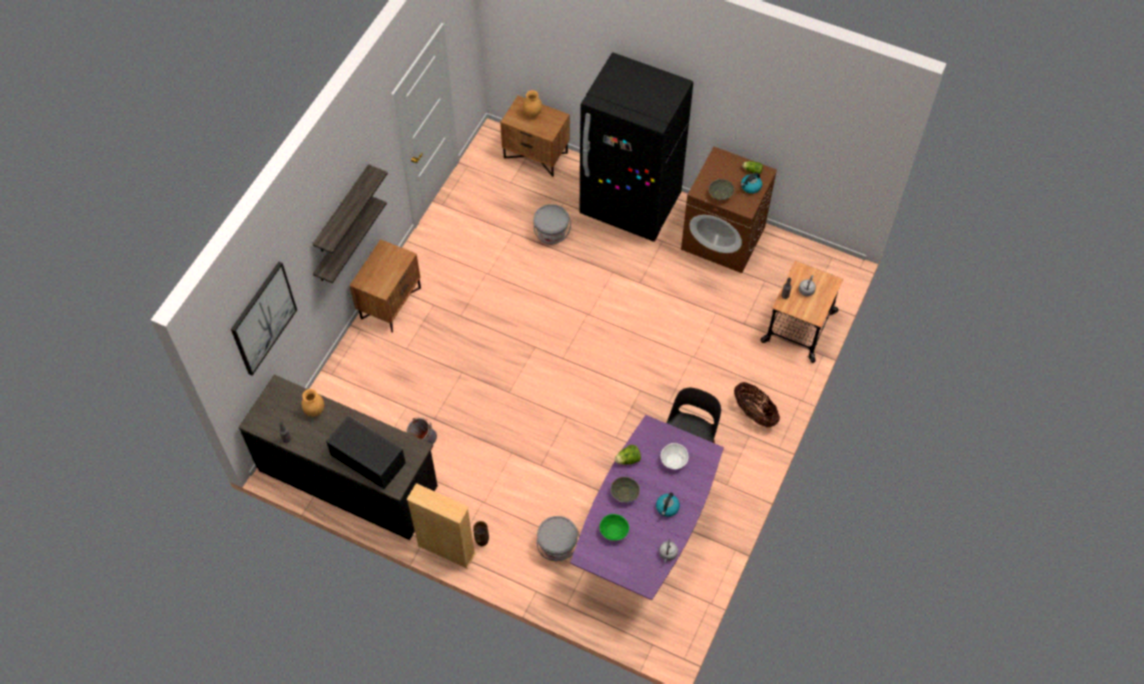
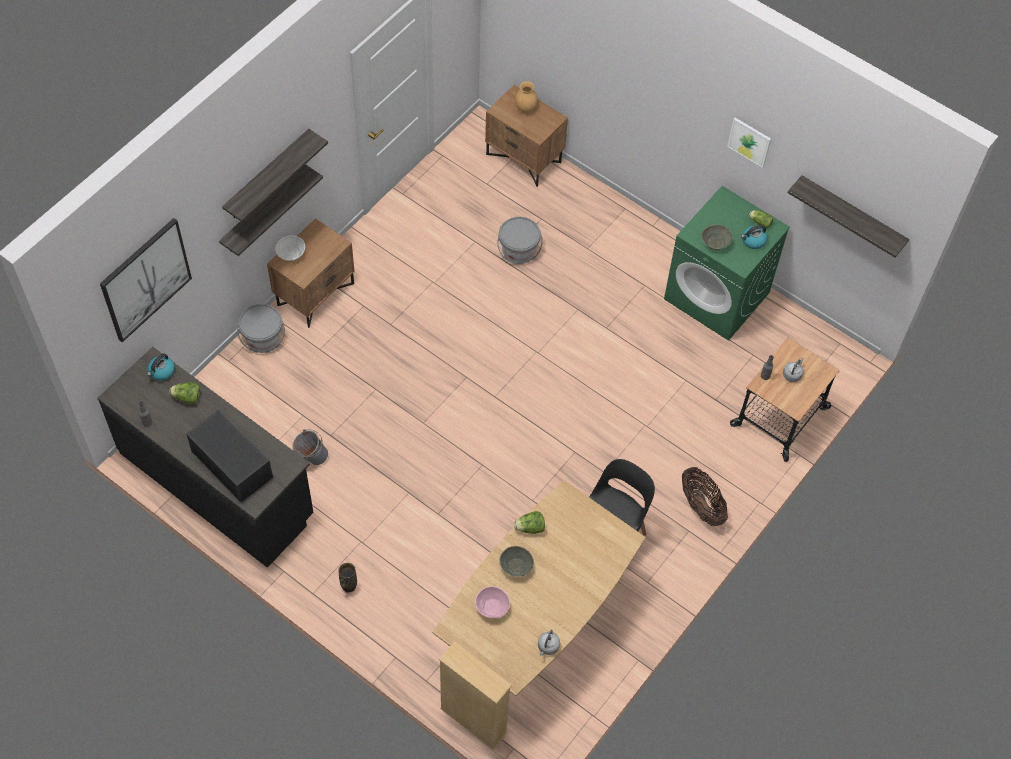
camera: 10 degrees right, 0 degrees up
(315, 411) = (187, 398): brown vase -> lettuce
(446, 549) = (306, 587): beige bookcase -> beige bookcase (473, 720)
(557, 546) = (433, 611): grey bucket -> grey bucket (263, 339)
(614, 531) = (492, 607): green bowl -> pink bowl
(630, 205) = (618, 237): black fridge -> none
(644, 537) = (536, 622): purple dining table -> brown dining table
(667, 508) = (561, 593): kettle -> kettle (161, 372)
(673, 460) = (582, 540): white bowl -> white bowl (290, 254)
(723, 238) = (717, 296): brown washing machine -> green washing machine
(734, 106) = (749, 142): none -> picture
(829, 150) = (851, 215): none -> shelf

